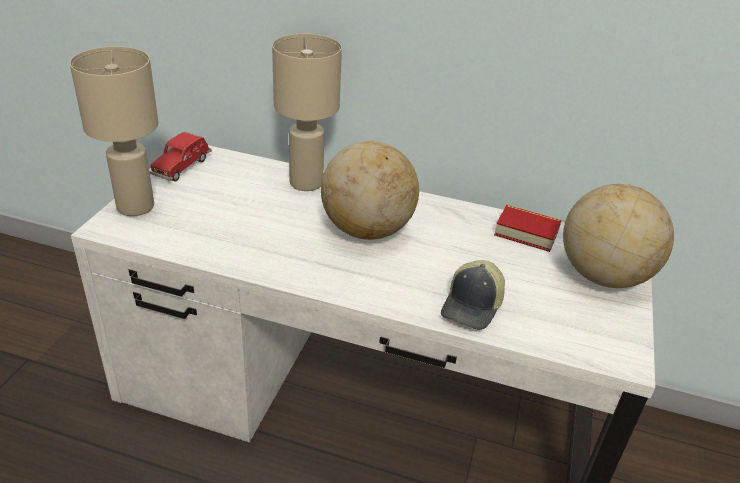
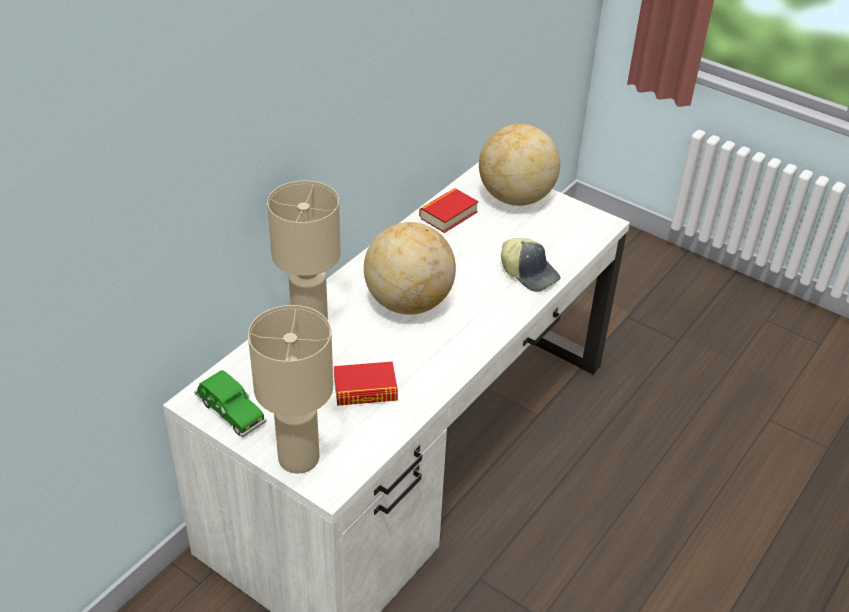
camera: 70 degrees left, 5 degrees up
(182, 167) = (230, 412): red toy car -> green toy car
(231, 226) = (365, 390): none -> book

